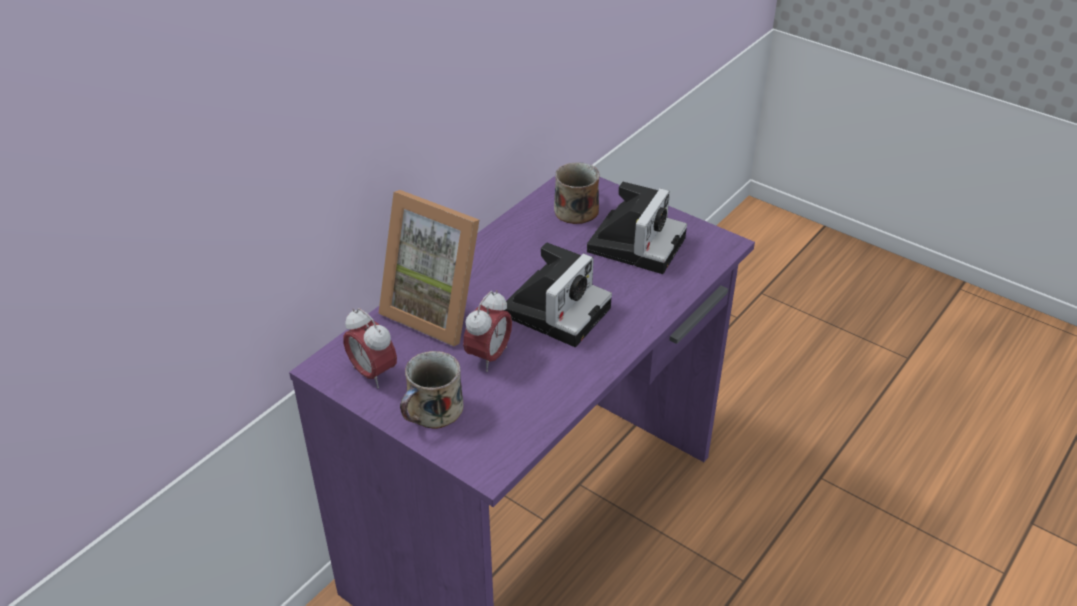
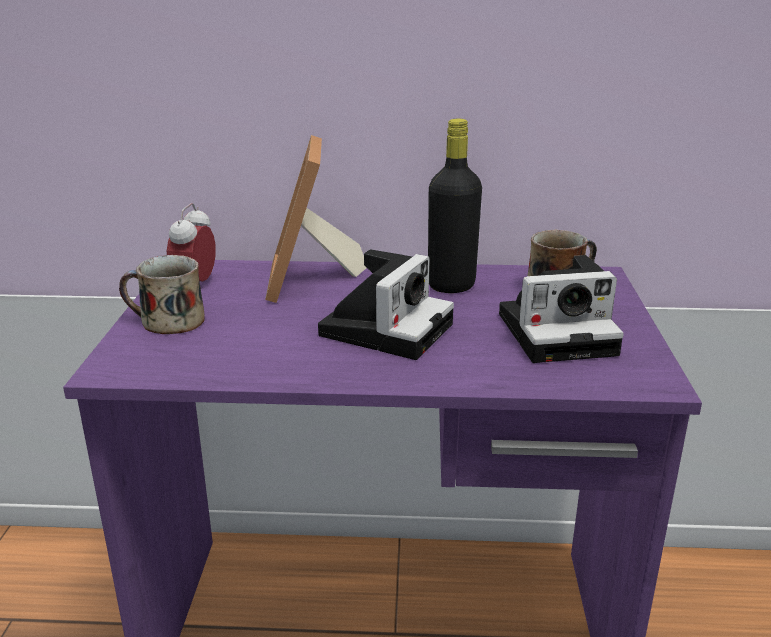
camera: 55 degrees right, 15 degrees down
(489, 356) = (272, 320): alarm clock -> none
(521, 248) = (451, 285): none -> black bottle
(557, 308) = (387, 327): camera -> camera turned 60 degrees counterclockwise

